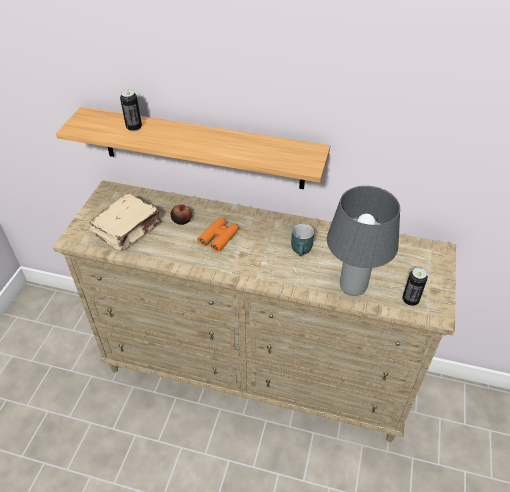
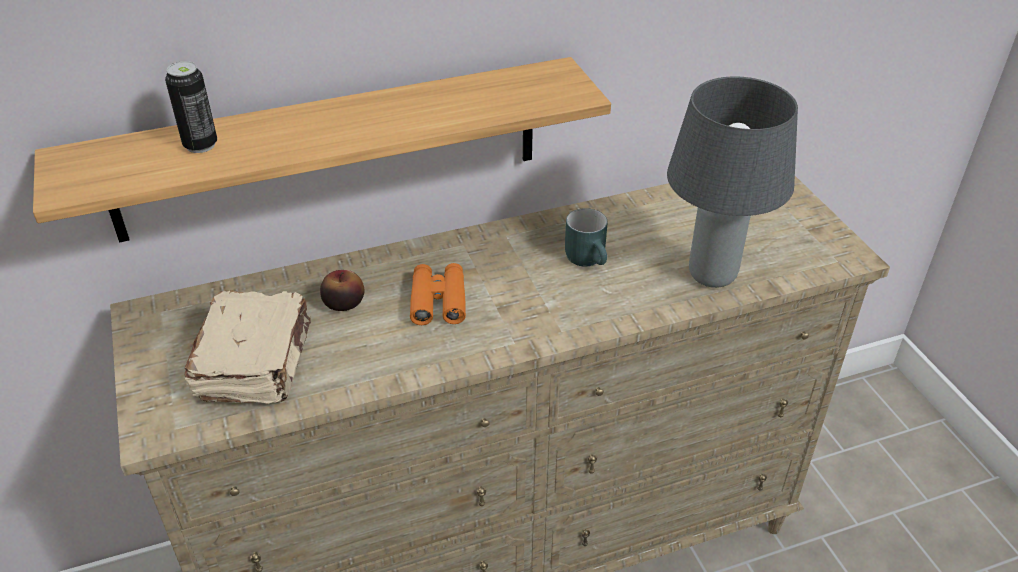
camera: 35 degrees left, 5 degrees down
(410, 300) = (800, 255): can -> none

